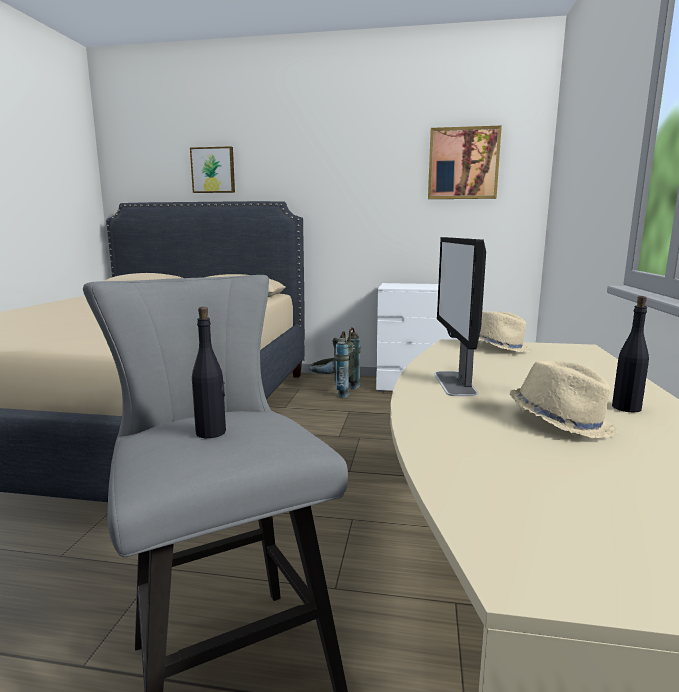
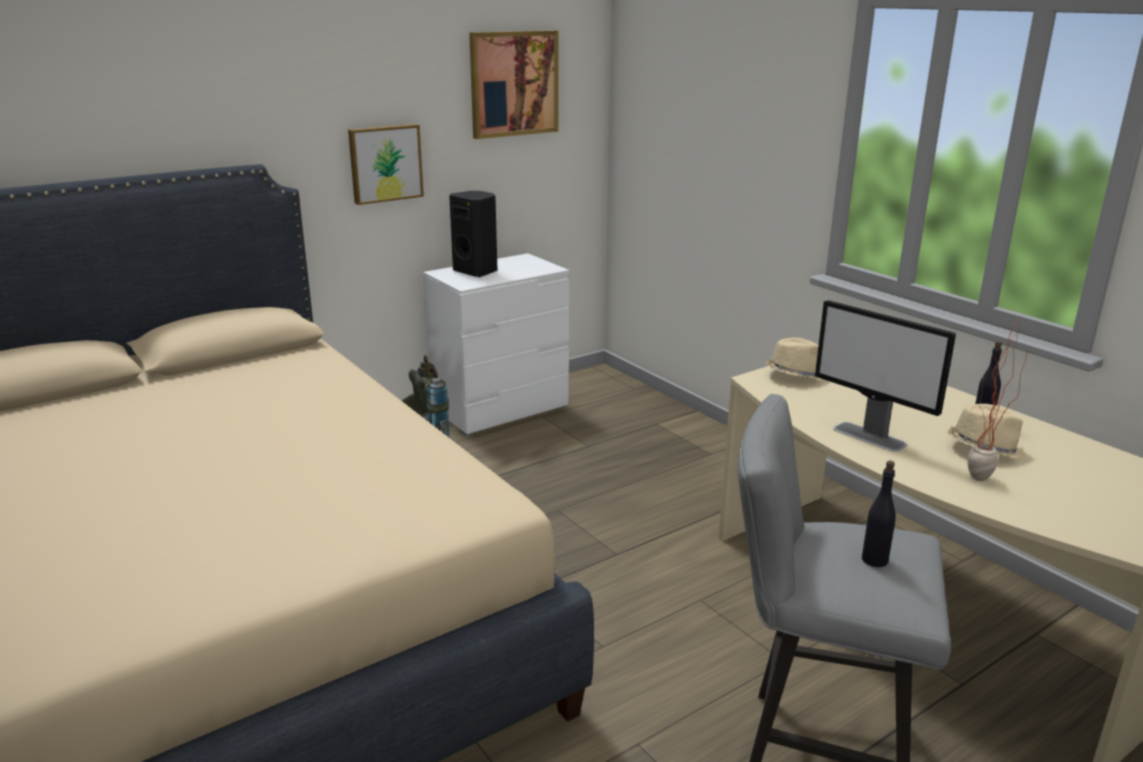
camera: 45 degrees left, 10 degrees up
(213, 170) = (92, 111): picture -> picture (385, 163)
(410, 285) = (477, 271): none -> black speaker
(474, 435) = (979, 482): none -> potted plant

